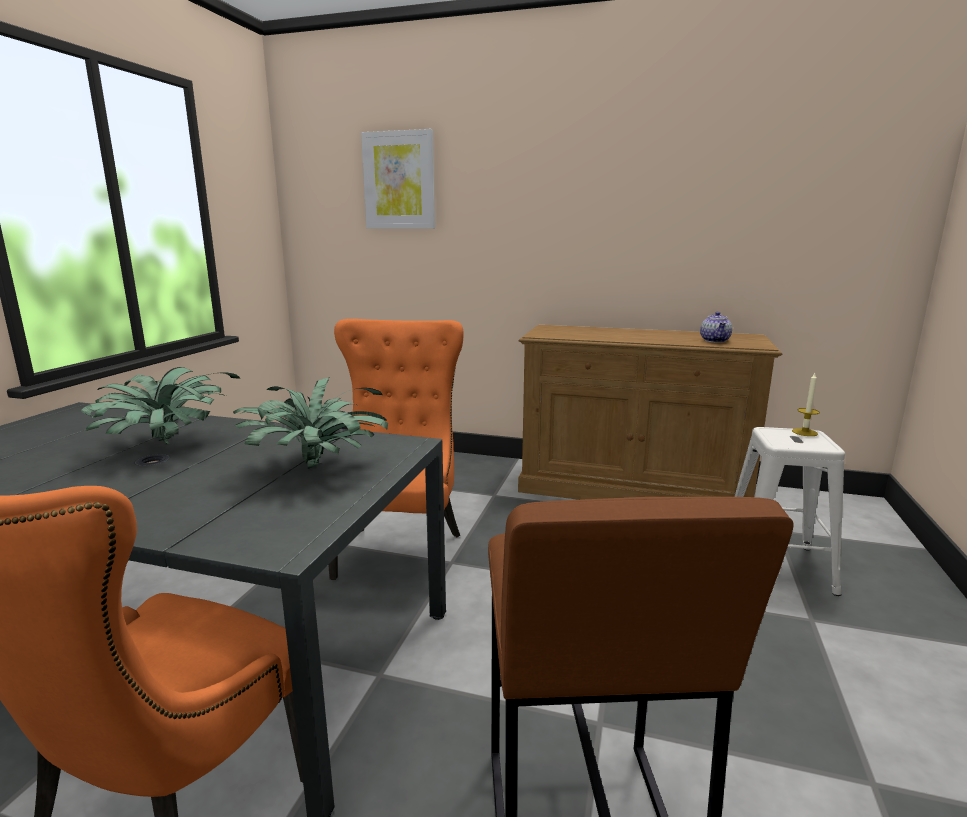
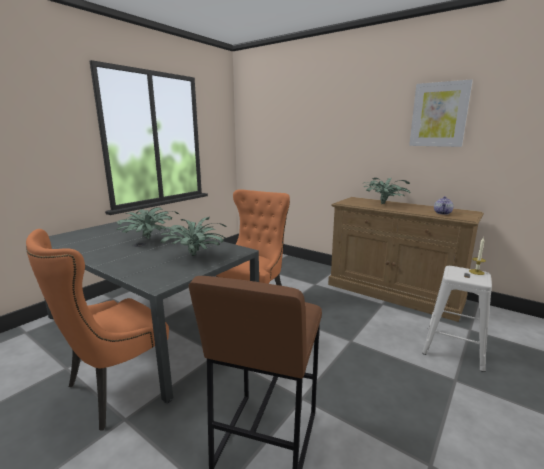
camera: 20 degrees right, 0 degrees up
(399, 180) = (288, 119): picture -> picture (439, 114)
(610, 333) = (384, 204): none -> potted plant

